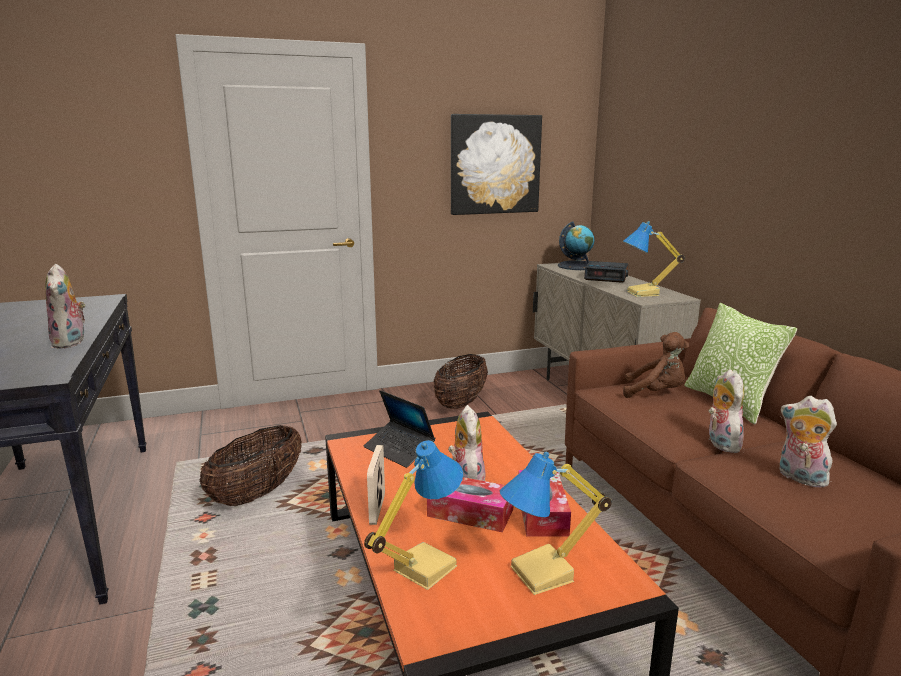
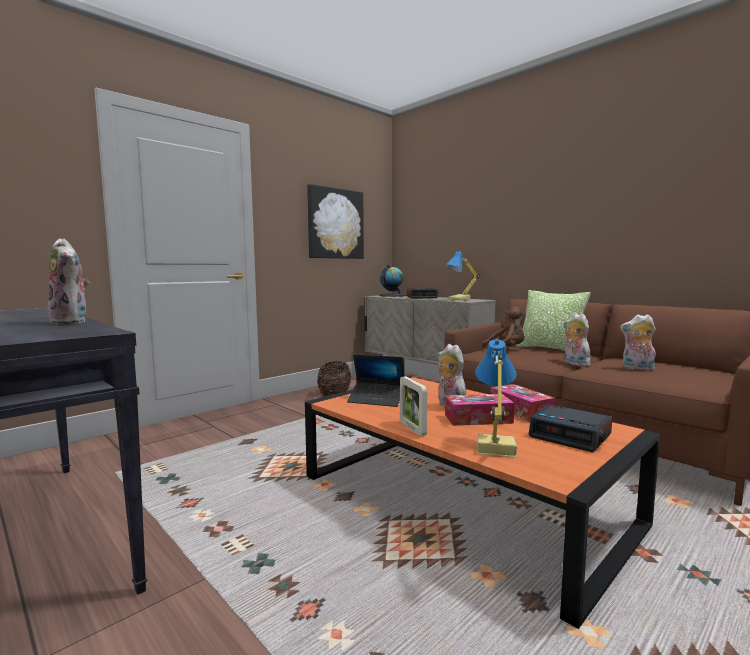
camera: 25 degrees left, 10 degrees down
(257, 493) = (224, 477): basket -> none
(543, 575) = (571, 436): table lamp -> alarm clock

